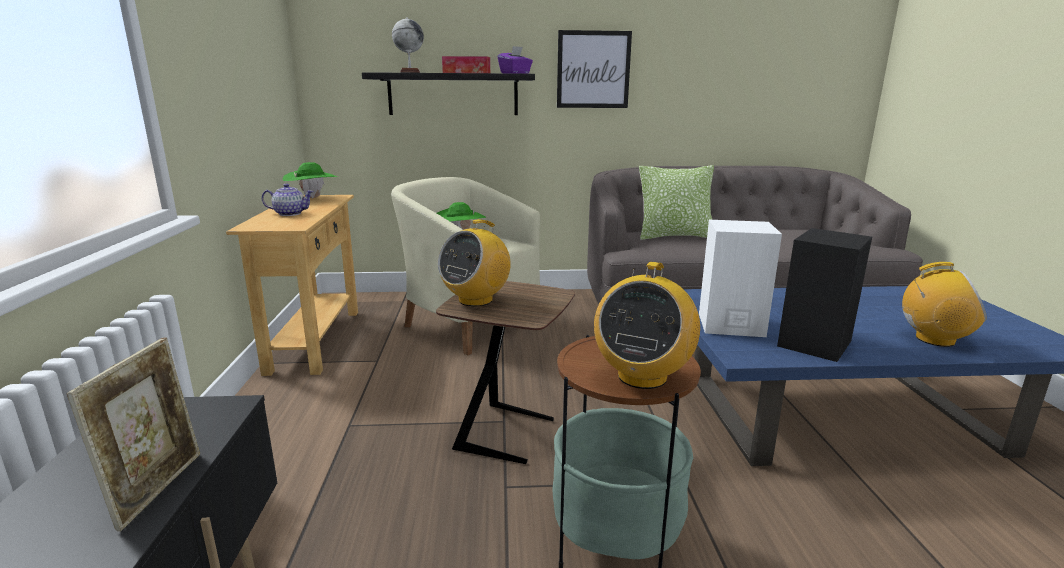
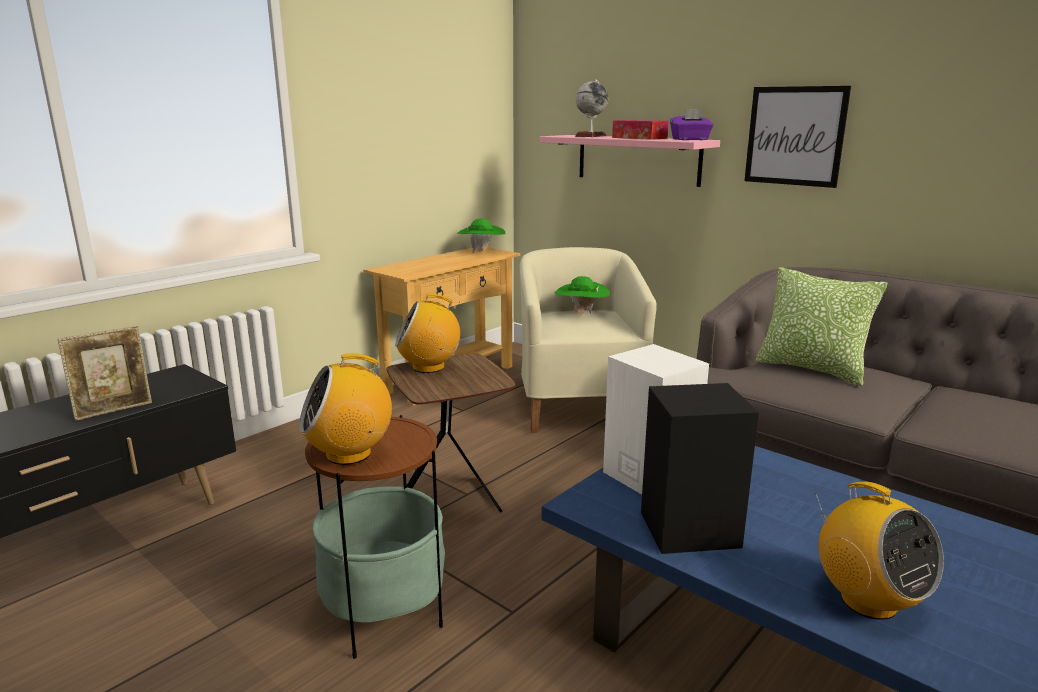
camera: 45 degrees right, 0 degrees up
(290, 213) = (431, 262): teapot -> none
(453, 94) = (637, 159): black shelf -> pink shelf

